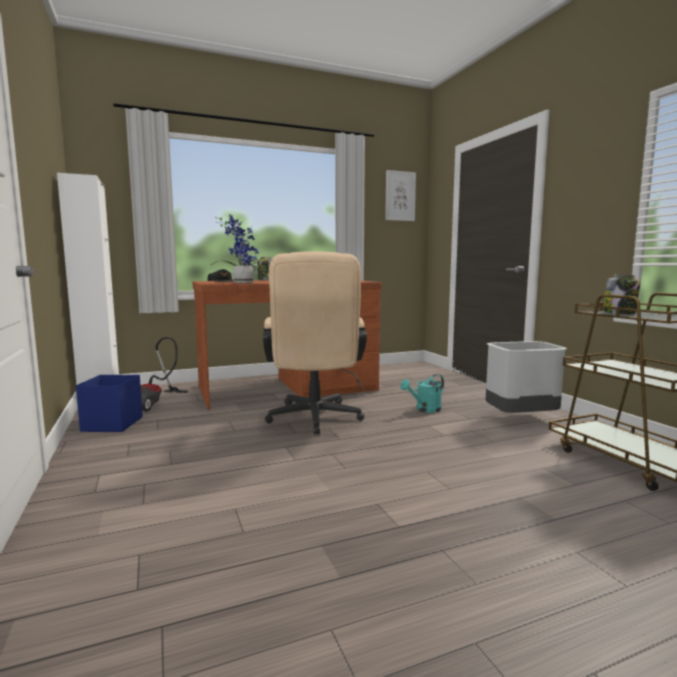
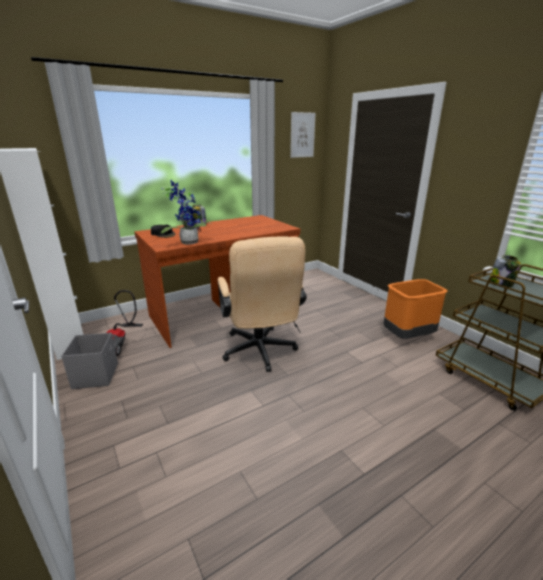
camera: 10 degrees left, 15 degrees up
(113, 424) = (96, 375): blue storage box -> grey storage box
(425, 409) = (338, 332): turquoise watering can -> none
(520, 418) = (407, 337): grey trash can -> orange trash can

